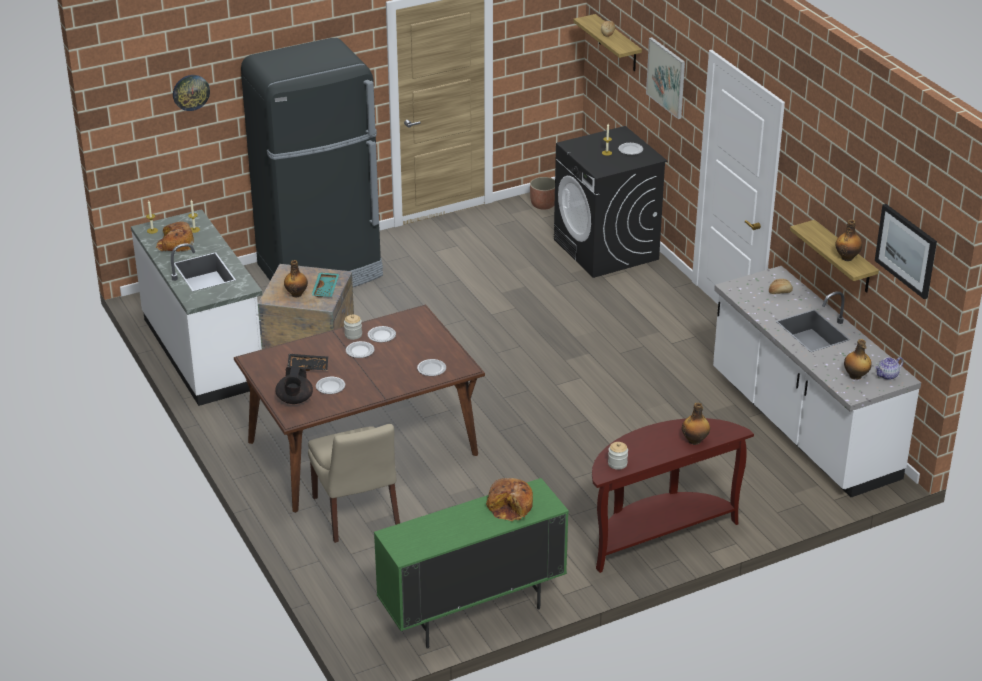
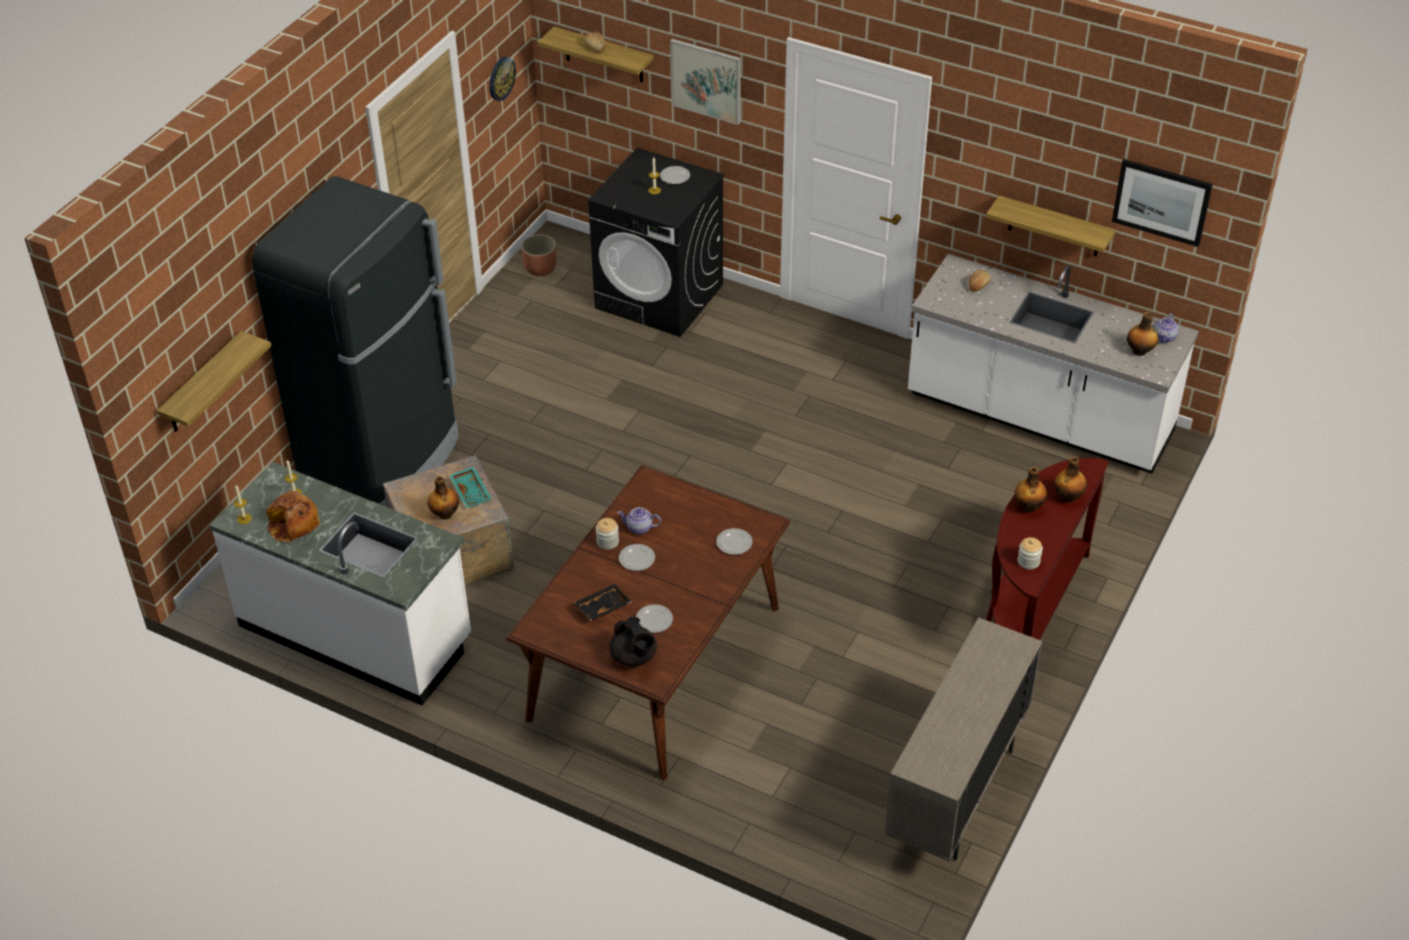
camera: 35 degrees left, 10 degrees up
(179, 138) = (203, 385): none -> shelf
(191, 92) = (205, 321): wall clock -> wall clock (501, 78)
(357, 514) = (730, 745): beige chair -> none
(381, 336) = (639, 528): plate -> teapot
(472, 613) = (956, 794): green cabinet -> beige cabinet
(511, 506) = (986, 666): bread -> none
(847, 257) = (1074, 227): bottle -> bottle (1029, 506)

